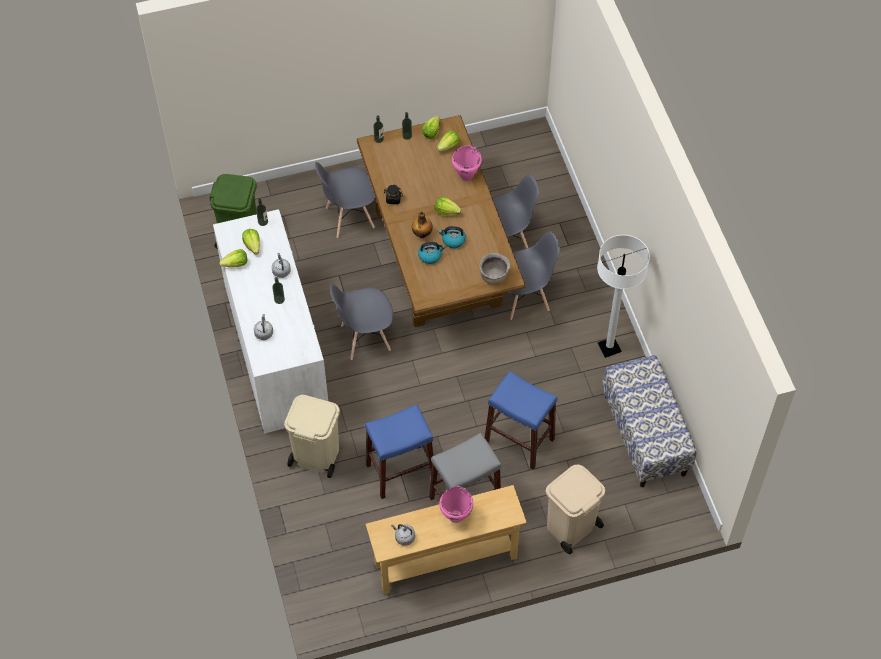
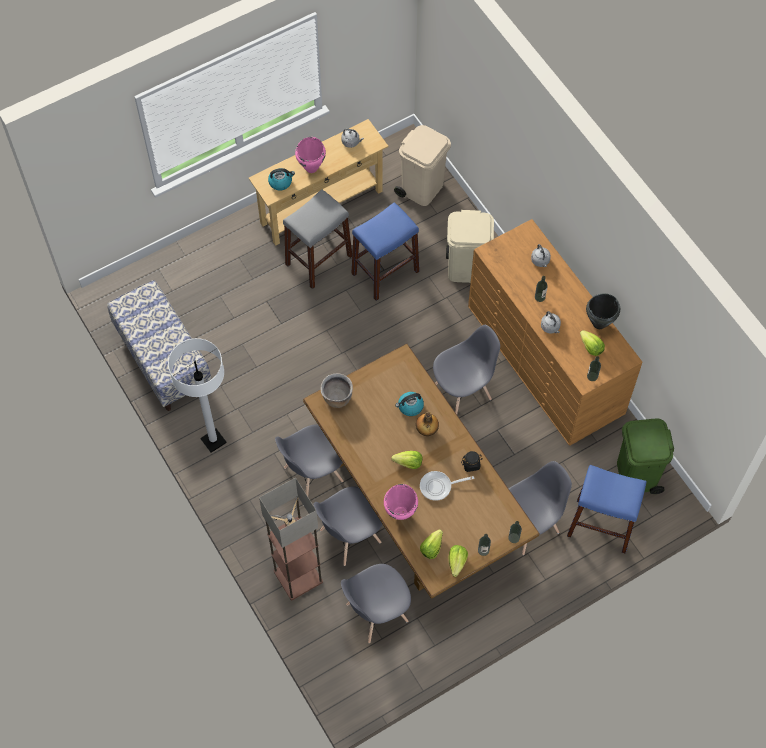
camera: 165 degrees right, 5 degrees up
(236, 264) = (598, 323): lettuce -> black cooking pot
(276, 349) = (545, 359): white dresser -> brown dresser
(427, 188) = (438, 486): none -> frying pan
(453, 240) = (391, 430): kettle -> kettle (280, 182)
(499, 183) = (376, 613): none -> grey chair
(519, 440) = (282, 326): blue stool -> blue stool (601, 525)
(557, 222) = (298, 577): none -> floor lamp
(570, 527) = (218, 259): beige trash can -> beige trash can (422, 188)

